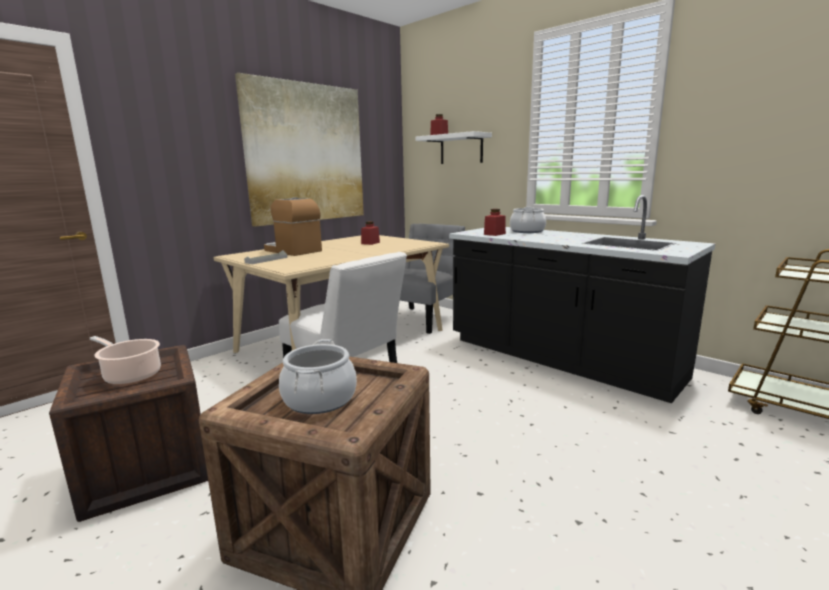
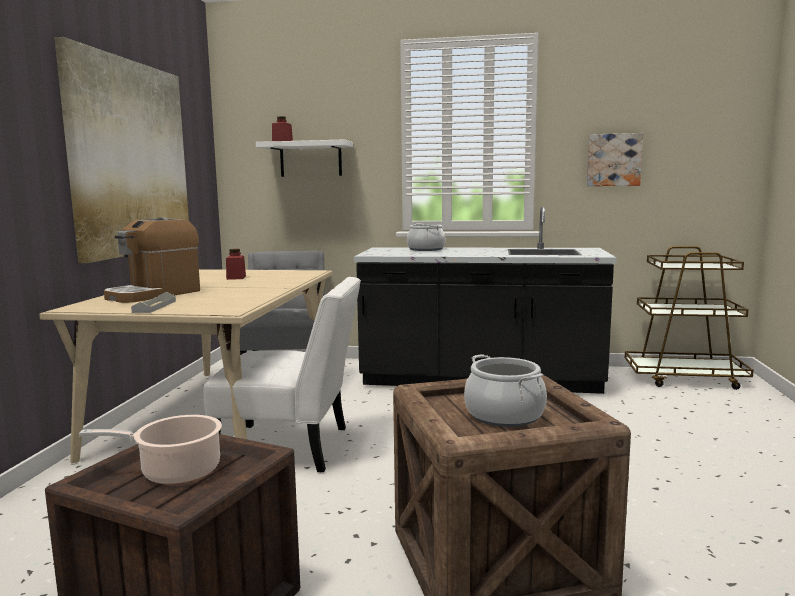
camera: 35 degrees left, 5 degrees down
(292, 251) = (154, 294): coffee machine -> coffee machine turned 60 degrees counterclockwise
(494, 234) = (404, 253): red jar -> none
(756, 140) = (613, 160): none -> picture

